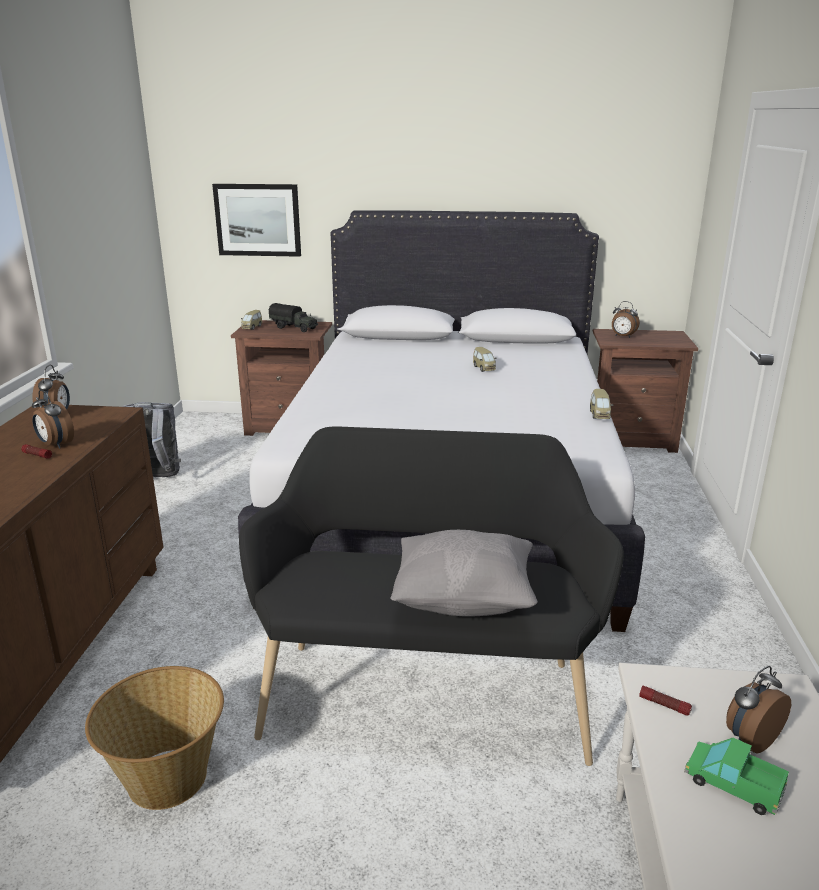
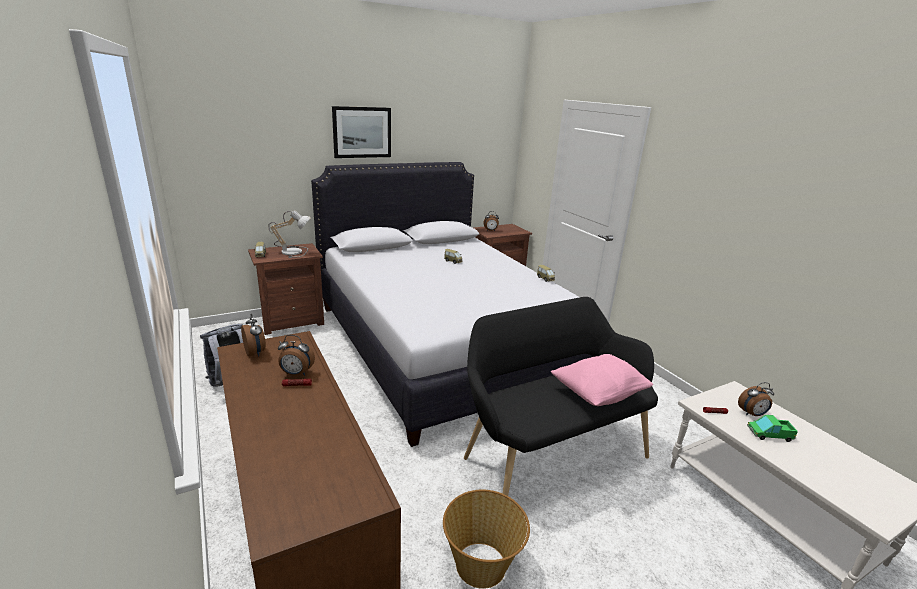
camera: 35 degrees left, 0 degrees up
(258, 220) = (252, 175): picture -> picture (362, 132)
(294, 328) = (293, 251): toy truck -> table lamp
(464, 600) = (598, 394): grey pillow -> pink pillow
(749, 739) = (752, 414): alarm clock -> alarm clock turned 120 degrees counterclockwise

